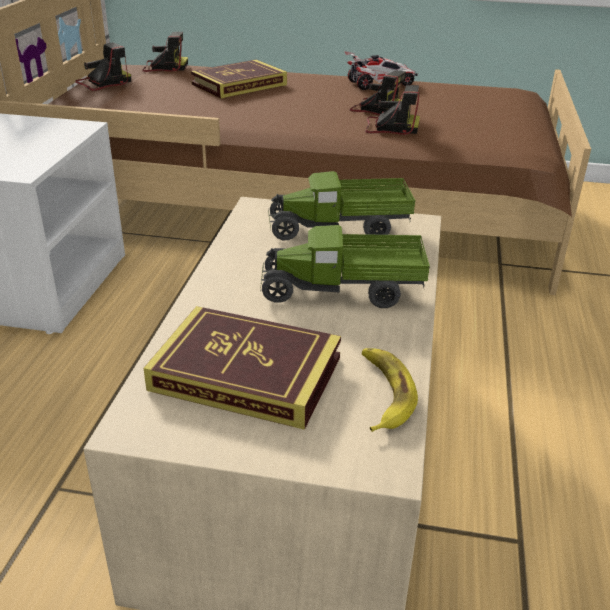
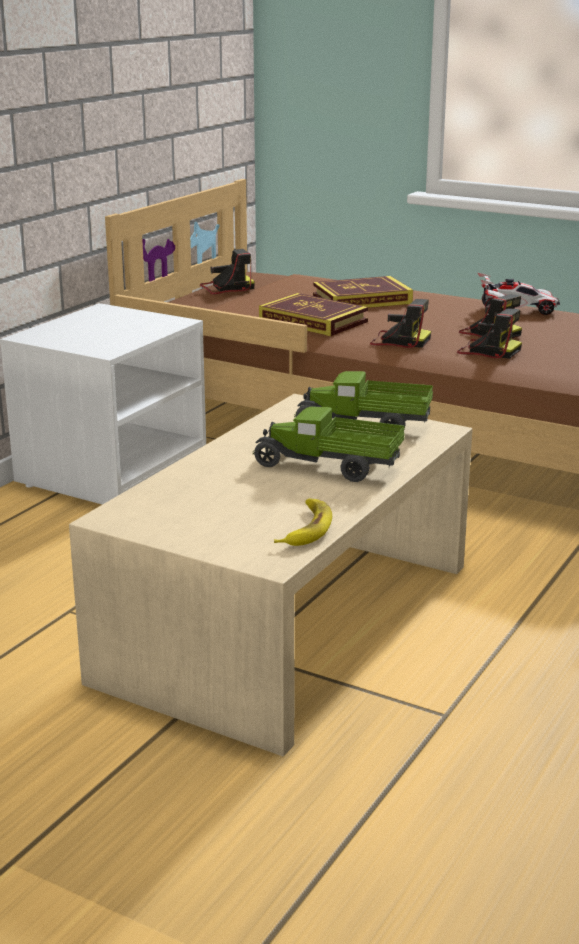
camera: 20 degrees right, 10 degrees down
(164, 67) = (296, 278): camera -> camera (398, 341)
(246, 373) = (209, 503): book -> book (313, 321)

